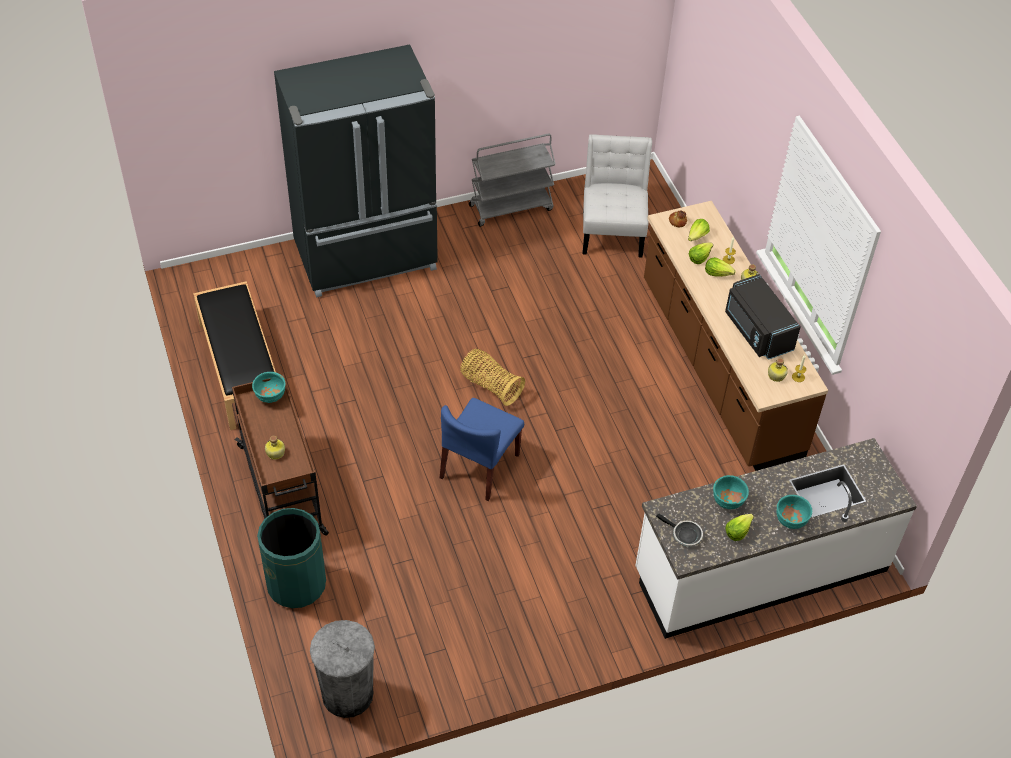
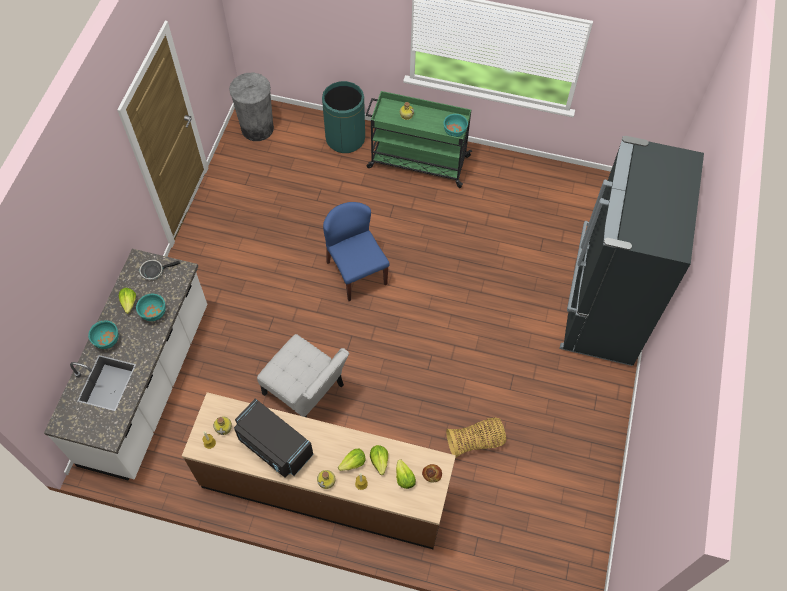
camera: 125 degrees right, 10 degrees up
(240, 368) = (536, 185): black bench -> none
(282, 491) = (417, 162): brown cart -> green cart
(490, 386) = (420, 319): basket -> basket (476, 442)
(511, 207) = (601, 447): grey cart -> none
(613, 230) = (526, 513): white chair -> white chair (306, 393)
(756, 331) = (274, 447): black microwave -> black microwave turned 150 degrees counterclockwise

